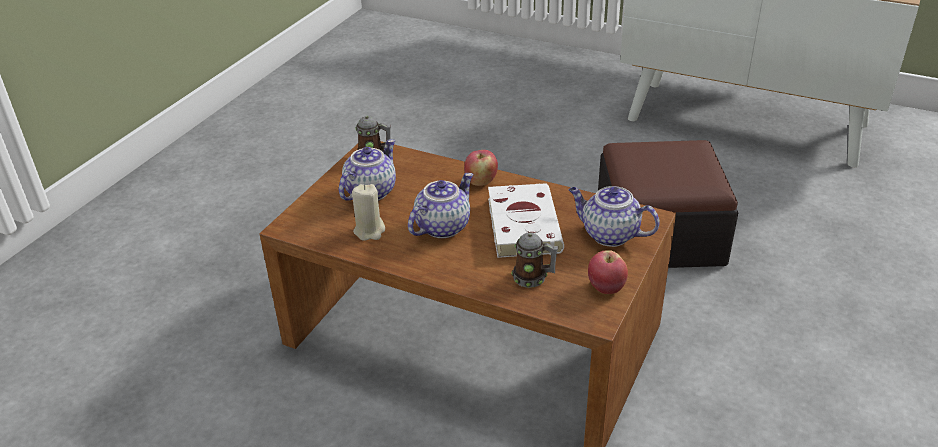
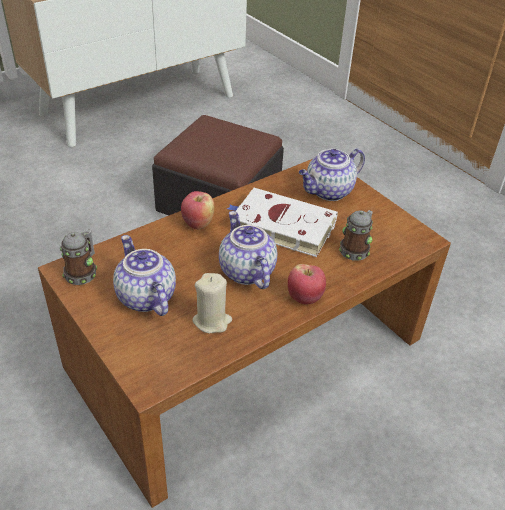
camera: 65 degrees left, 5 degrees up
(606, 288) = (391, 220): apple -> apple (305, 298)

